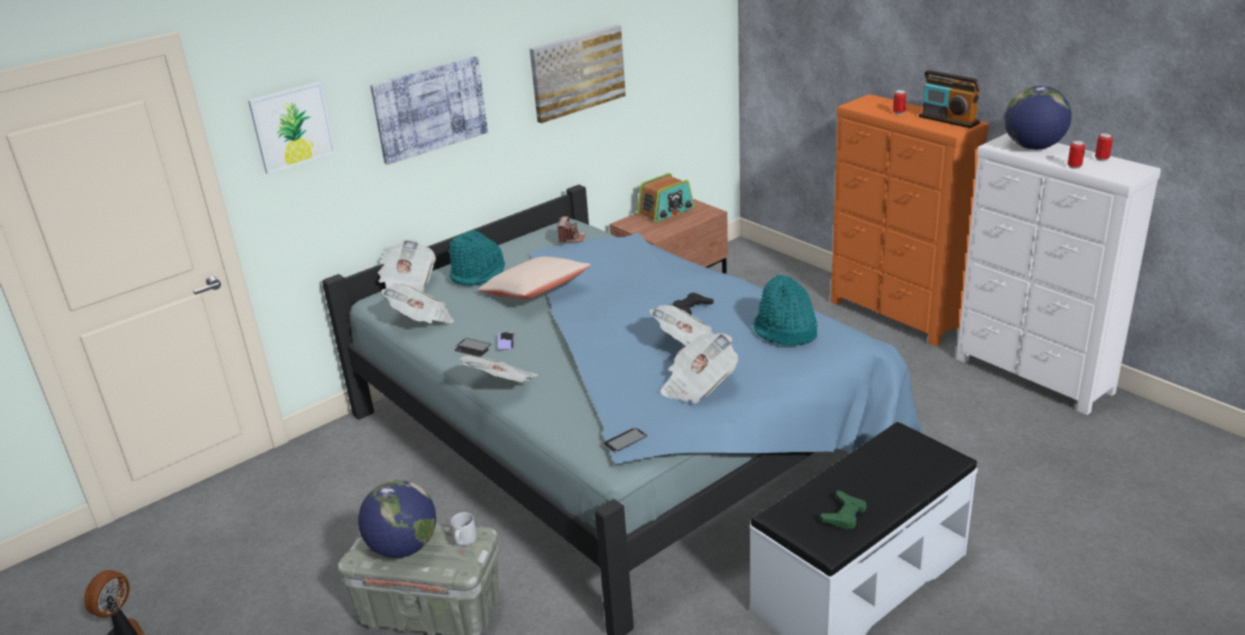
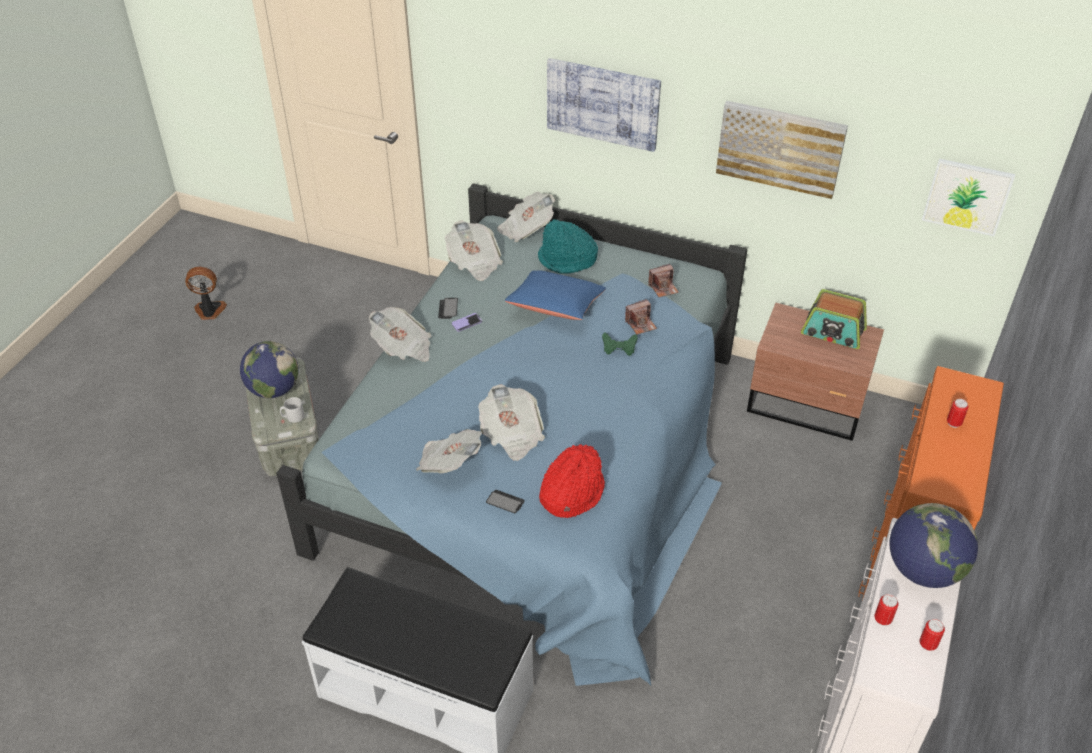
camera: 60 degrees right, 15 degrees up
(292, 127) = (475, 59): picture -> picture (967, 196)
(535, 293) = (556, 307): beige pillow -> blue pillow
(606, 257) = (641, 324): none -> camera
(625, 441) = (351, 446): phone -> phone (505, 502)
(691, 308) = (577, 414): black game controller -> none
(784, 331) = (571, 493): turquoise hat -> red hat
(844, 514) = (371, 626): green game controller -> green game controller (619, 347)
(948, 120) = (963, 473): radio -> none

